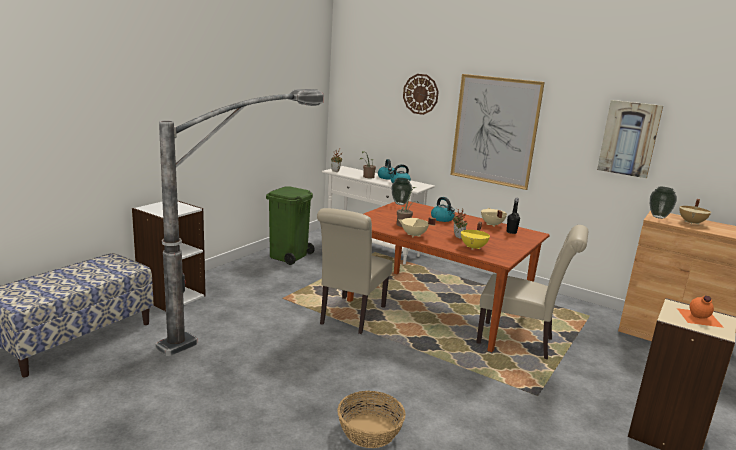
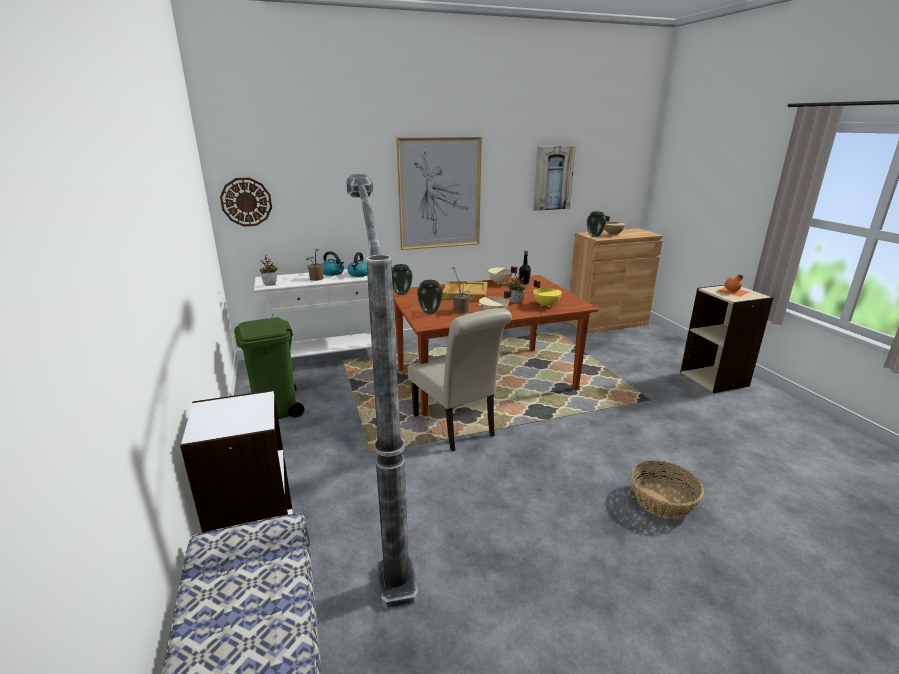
camera: 50 degrees left, 5 degrees up
(381, 217) = (429, 312): none -> vase
(420, 94) = (348, 167): wall clock -> wall clock (246, 202)
(442, 219) = (464, 292): kettle -> beige tray
(520, 342) = (571, 371): beige chair -> none

